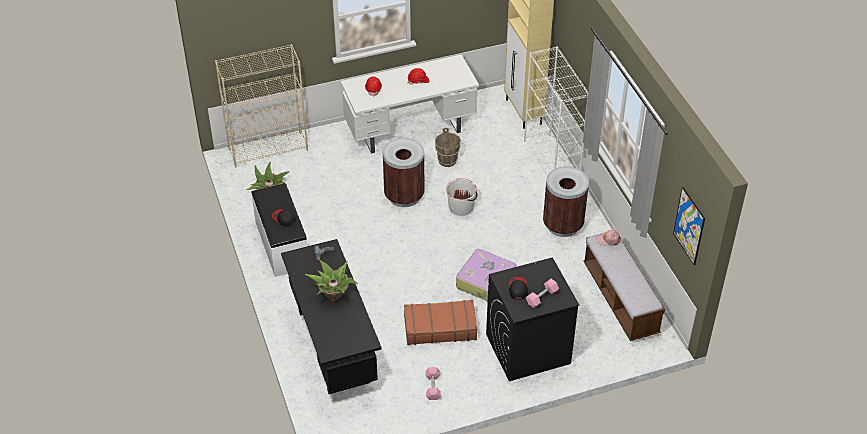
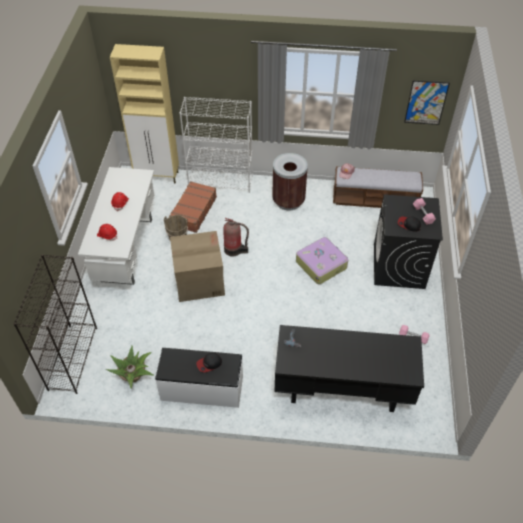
camera: 65 degrees left, 5 degrees up
(268, 149) = (73, 358): beige bookcase -> black bookcase
(333, 294) = (347, 349): potted plant -> none
(404, 195) = (198, 280): brown trash can -> cardboard box
(440, 327) = (354, 310): brown suitcase -> brown suitcase (193, 211)
(461, 207) = (234, 250): white bucket -> fire extinguisher

